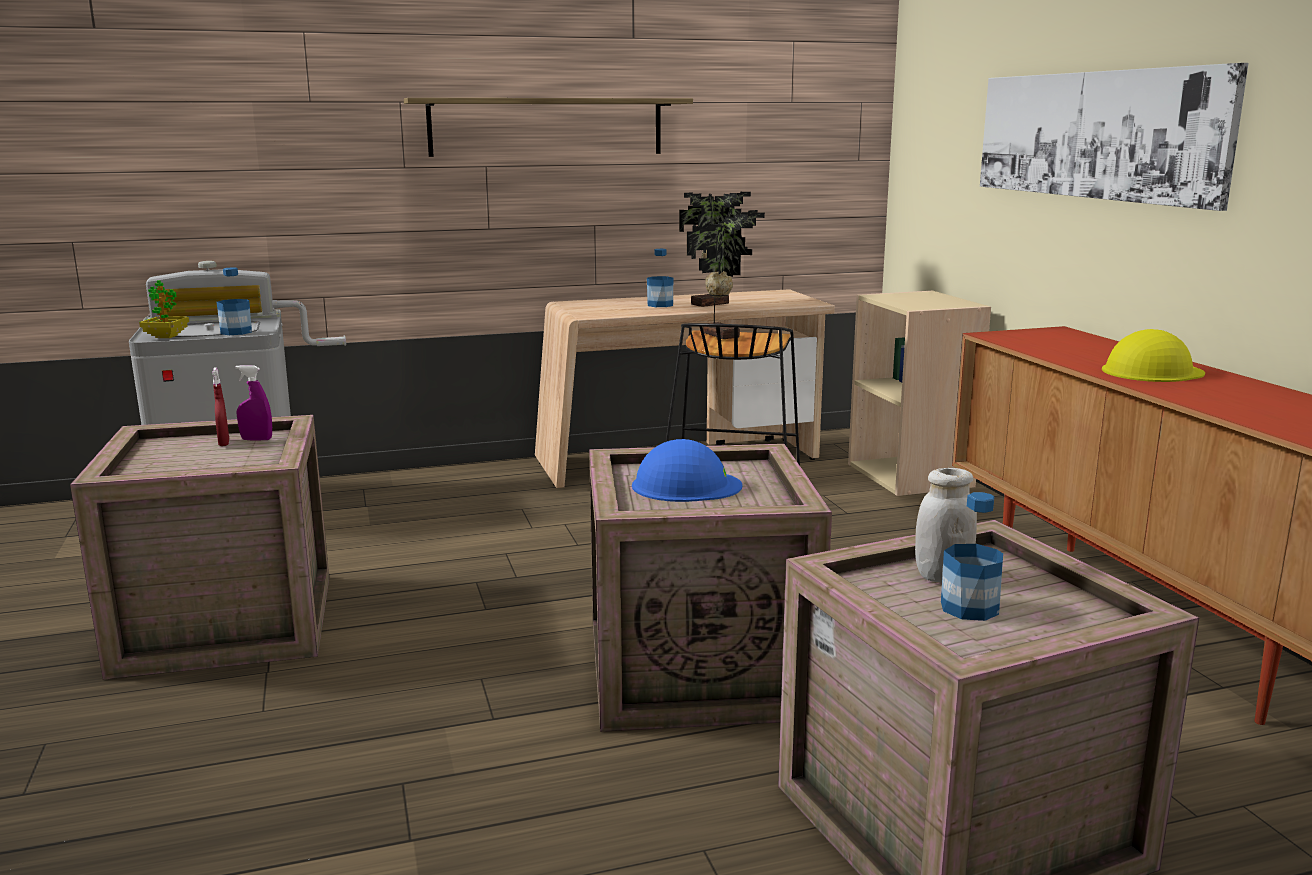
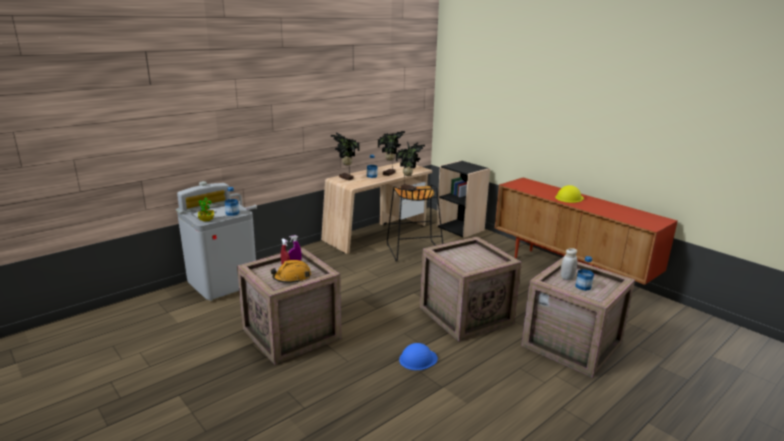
camera: 25 degrees left, 5 degrees up
(194, 464) = (292, 278): none -> orange hard hat
(547, 127) = (324, 109): shelf -> none
(591, 304) = (345, 178): none -> potted plant
(685, 485) = (466, 258): blue hard hat -> blue hard hat (418, 359)
(911, 475) = (461, 228): beige bookcase -> black bookcase
(1095, 135) = (533, 115): picture -> none

